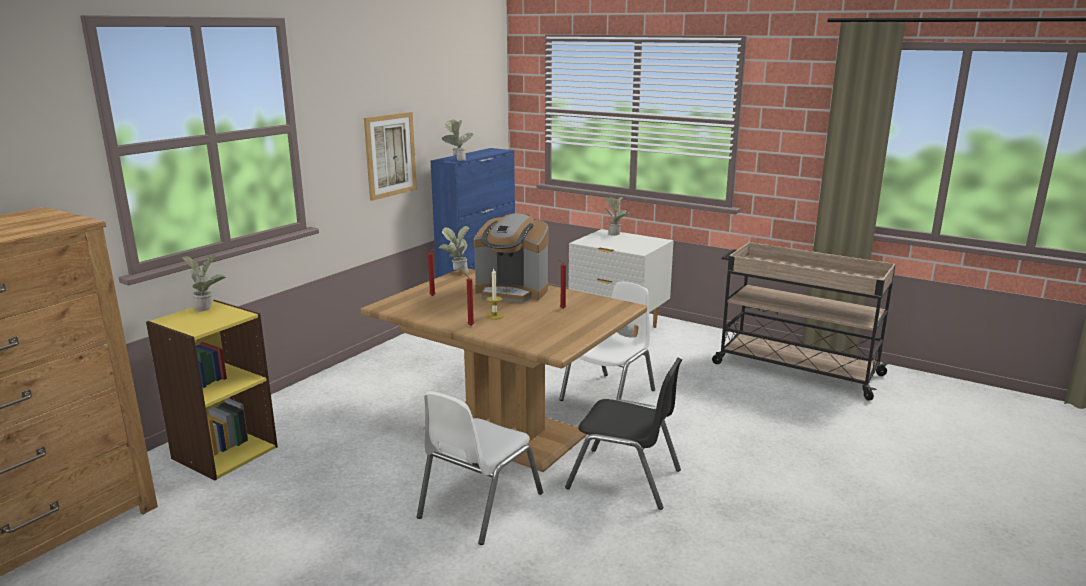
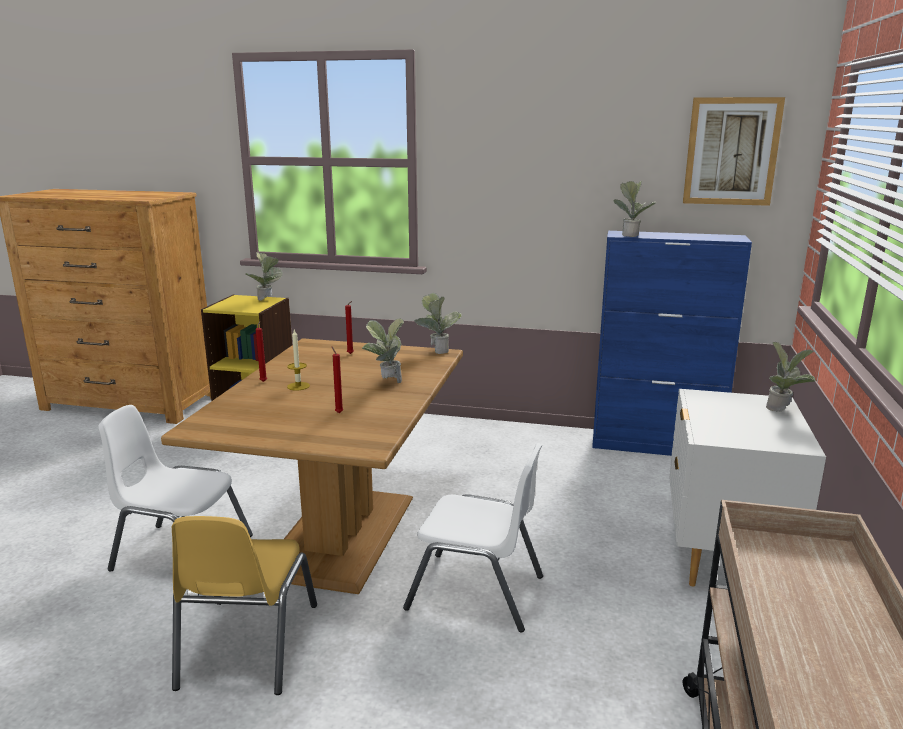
camera: 70 degrees right, 0 degrees up
(390, 155) = (547, 213): picture -> picture (731, 151)
(512, 292) = (386, 382): coffee machine -> potted plant
(625, 479) = (247, 645): black chair -> yellow chair

